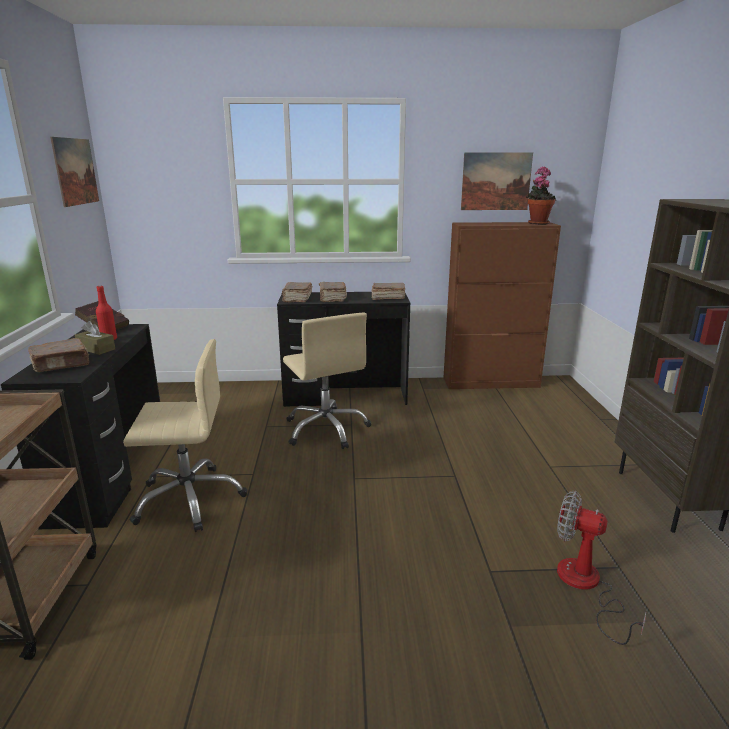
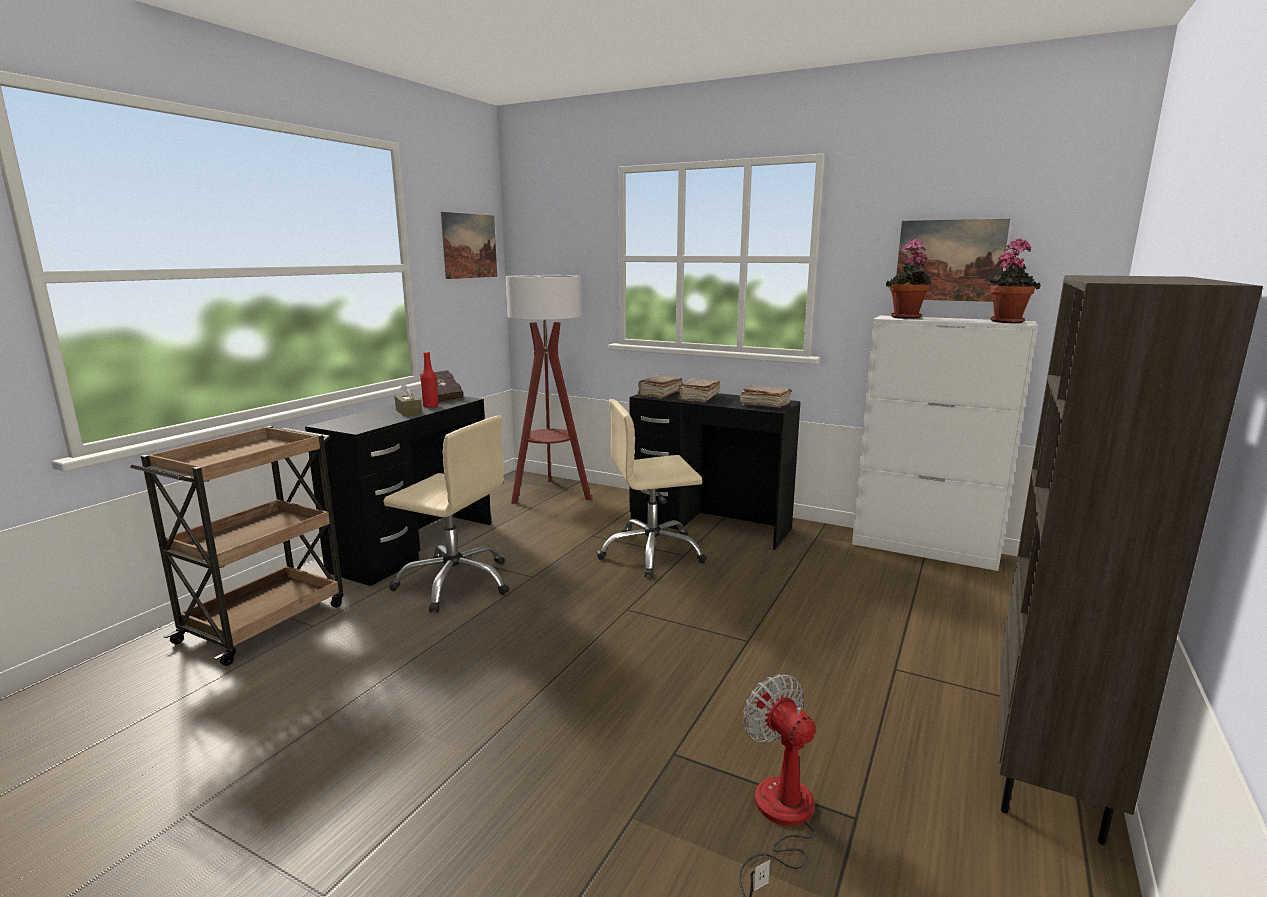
camera: 30 degrees right, 5 degrees down
(62, 365) = (365, 420): brown book -> none
(192, 398) = (551, 494): none -> floor lamp
(326, 429) = (651, 553): beige office chair -> beige office chair turned 75 degrees clockwise
(476, 224) = (906, 318): none -> potted plant
(491, 382) = (924, 549): brown cabinet -> white cabinet

